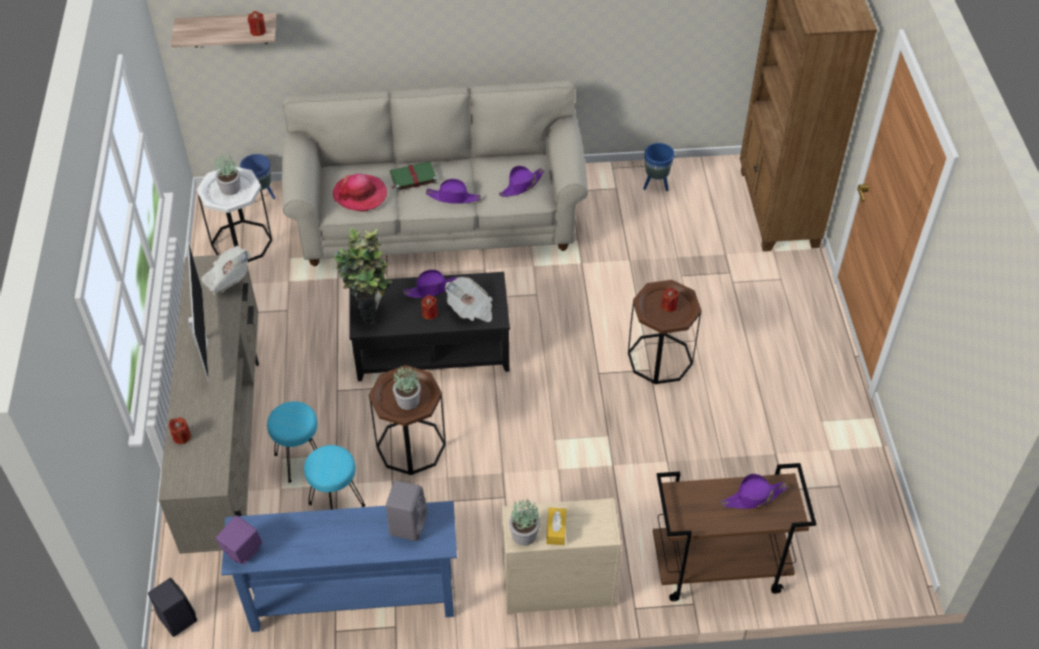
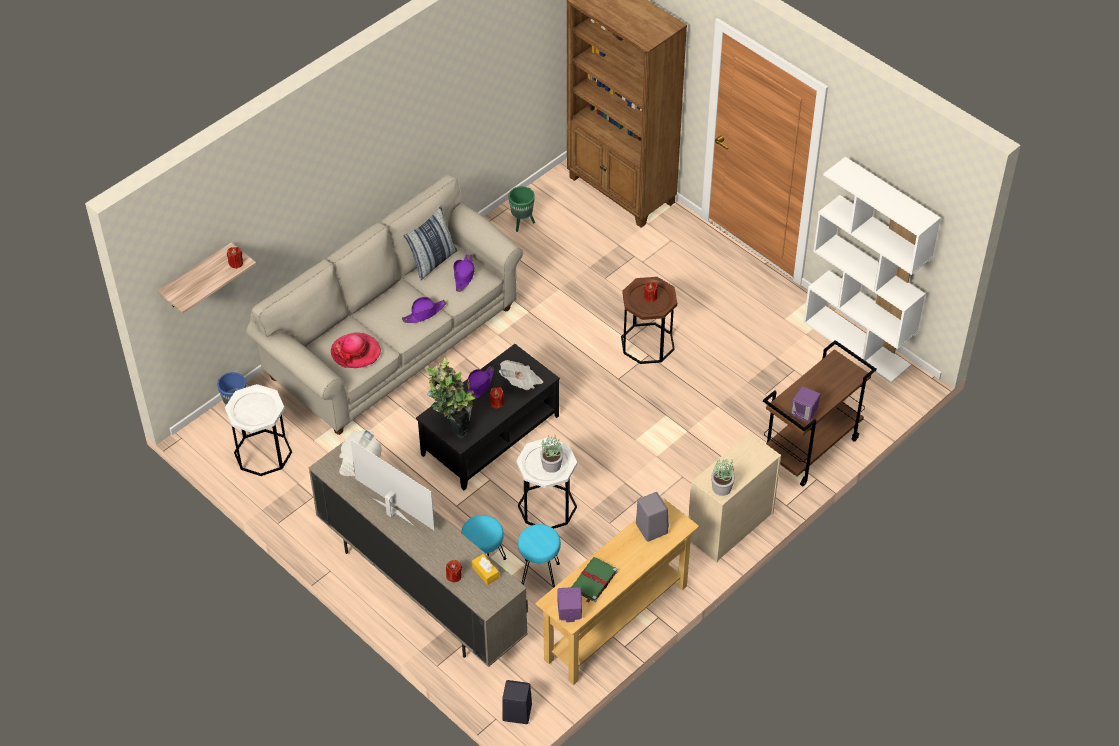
camera: 40 degrees left, 0 degrees up
(231, 188) = (255, 407): potted plant -> none
(353, 602) = (616, 623): blue console table -> beige console table
(411, 446) = (547, 506): brown side table -> white side table
(412, 177) = (378, 317): green book -> green book (593, 581)
(508, 158) = (433, 261): none -> pillow
(556, 530) = (737, 472): yellow tissue box -> yellow tissue box (485, 572)
(656, 185) = (522, 223): blue planter -> green planter
(692, 518) = (804, 413): none -> purple speaker
(753, 497) = (825, 378): purple hat -> none
(877, 495) = (857, 343): none -> white bookcase

